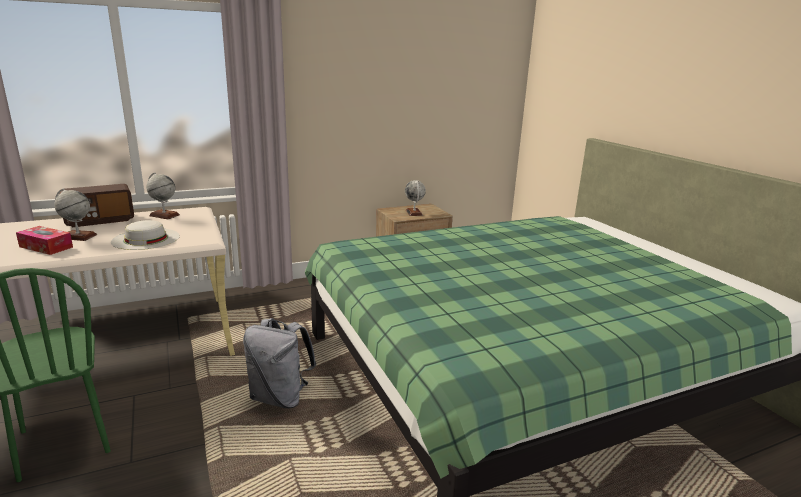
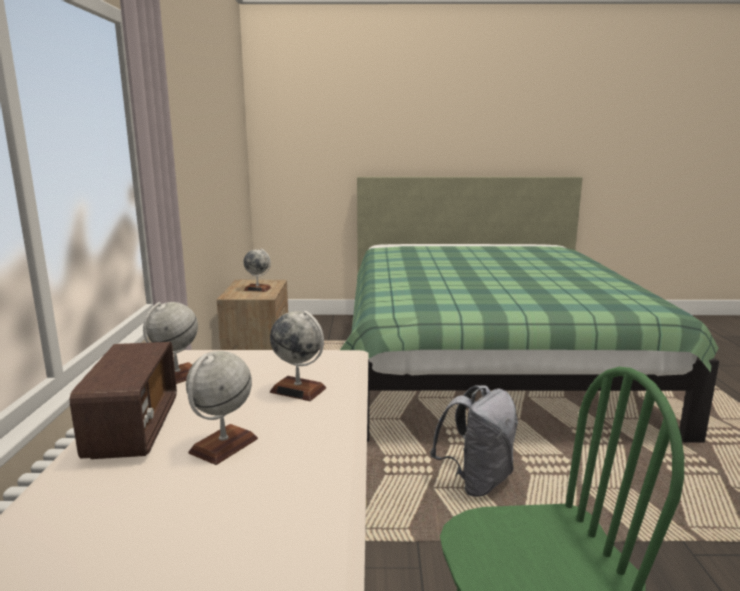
camera: 65 degrees left, 5 degrees down
(46, 247) = (261, 475): tissue box -> none
(146, 239) = (298, 390): white hat -> globe

